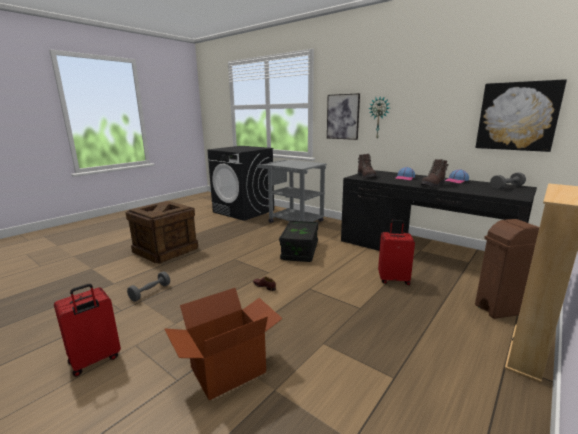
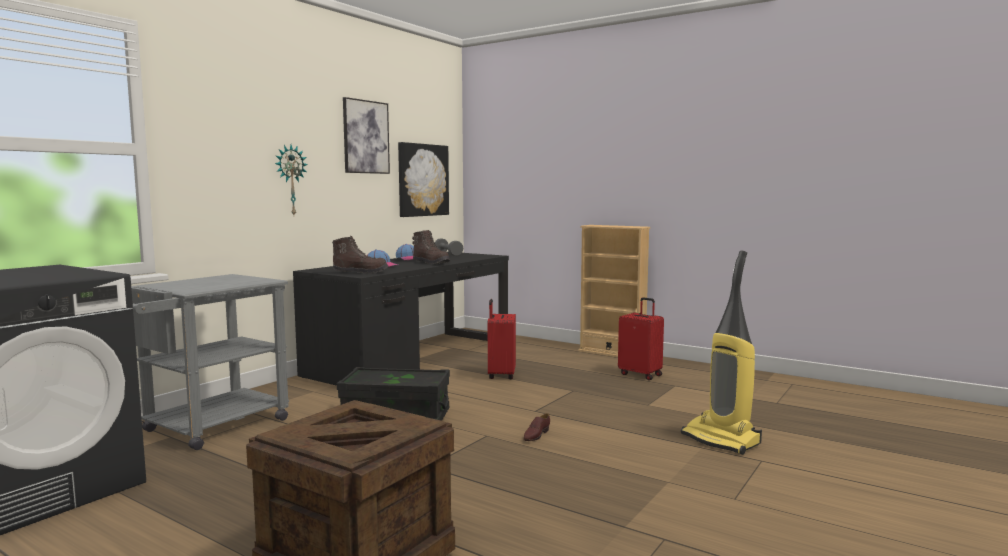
camera: 95 degrees left, 10 degrees down
(95, 360) = (788, 519): red suitcase -> red suitcase (641, 374)
(150, 292) = (589, 525): grey dumbbell -> none
(227, 369) = (722, 440): cardboard box -> vacuum cleaner
(343, 116) = (225, 177): picture -> picture (366, 137)
(502, 309) = (553, 350): brown trash can -> none

